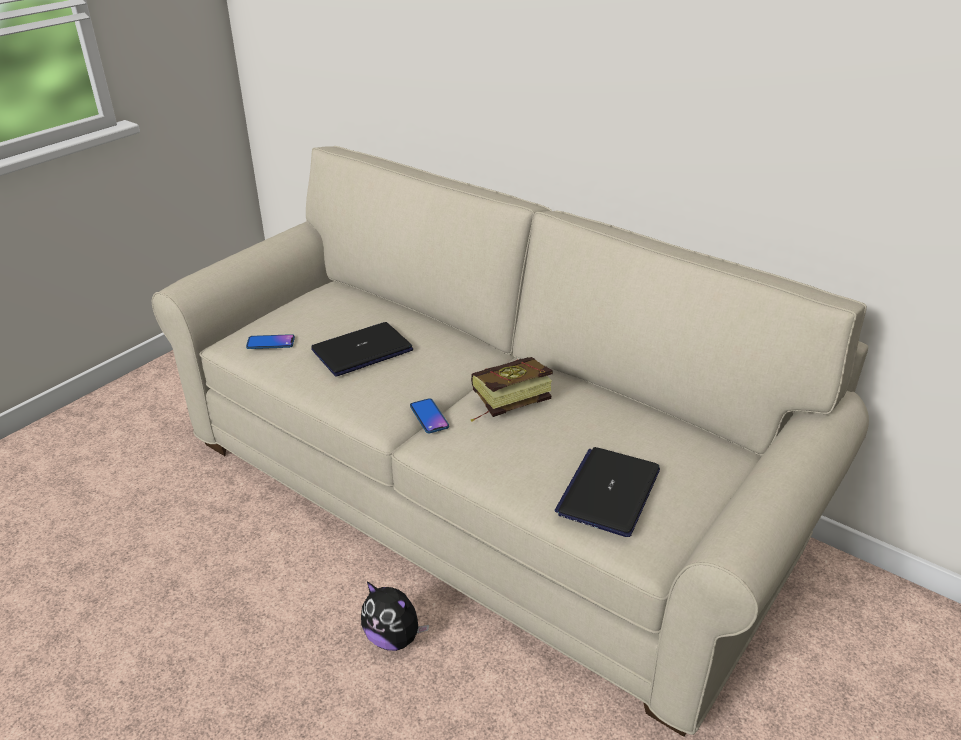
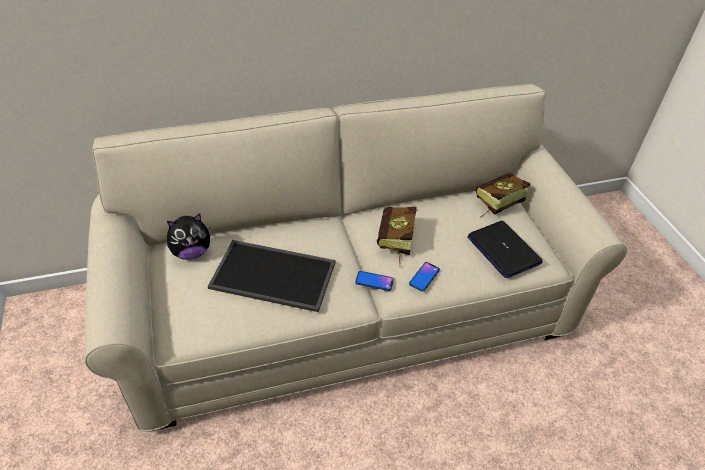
camera: 55 degrees left, 10 degrees up
(270, 343) = (210, 316): phone -> phone (424, 277)
(362, 350) = (275, 274): laptop -> tray
(394, 637) = (425, 415): plush toy -> plush toy (191, 252)
(690, 450) = (495, 204): none -> book

